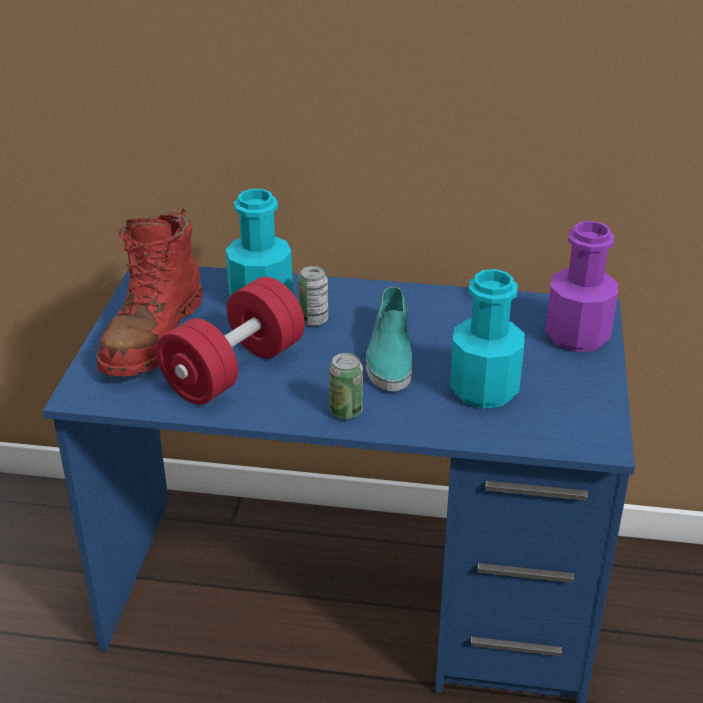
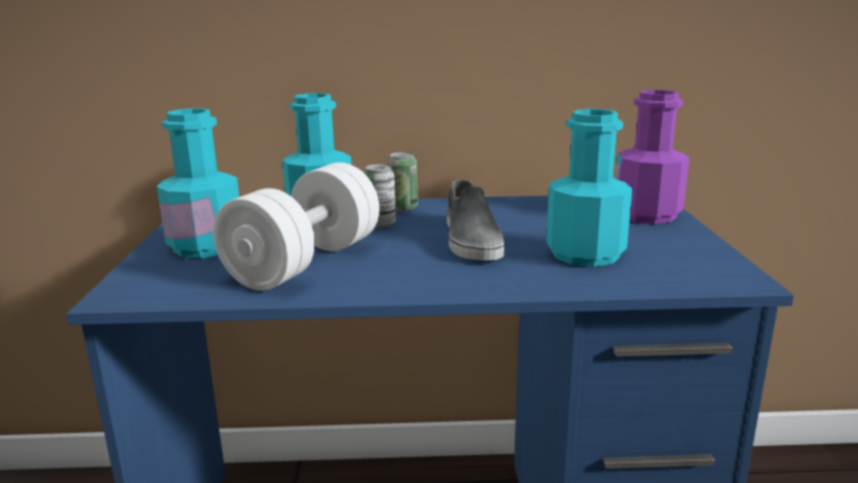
camera: 10 degrees left, 15 degrees down
(152, 336) = (206, 246): red boot -> turquoise bottle
(234, 370) = (305, 262): red dumbbell -> white dumbbell
(346, 411) = (445, 281): can -> can (403, 208)
(389, 354) = (470, 239): turquoise shoe -> grey shoe

